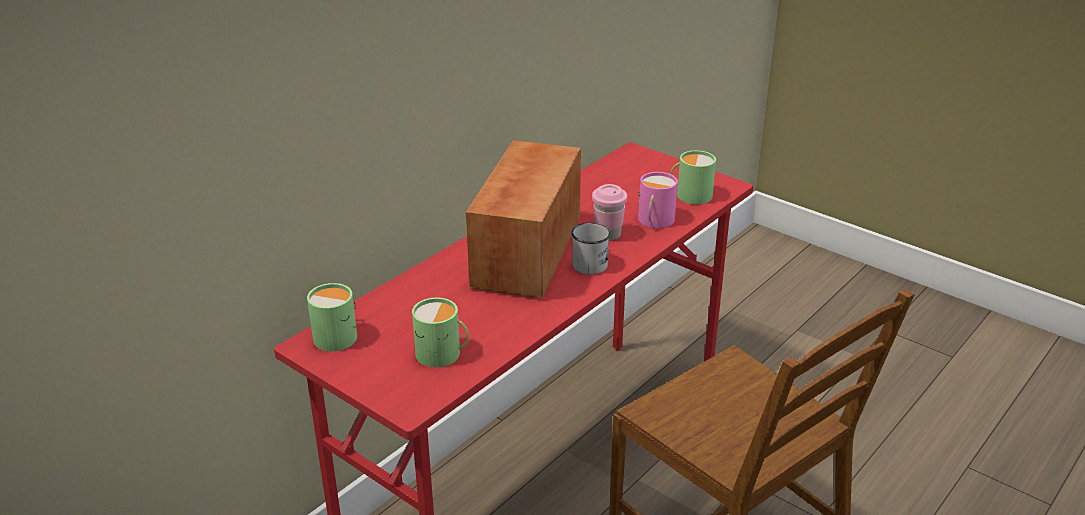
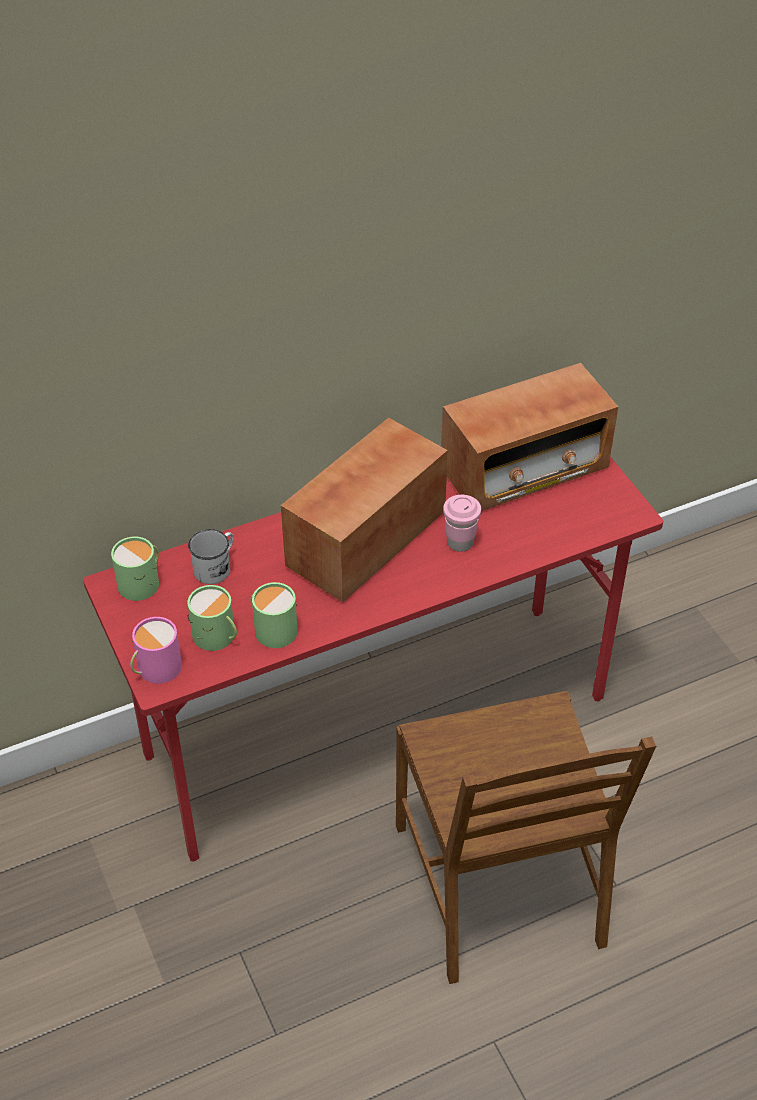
camera: 25 degrees right, 15 degrees up
(591, 262) = (419, 572): white mug -> white mug (216, 567)
(620, 180) = (524, 470): none -> radio
(654, 220) = (520, 538): pink mug -> pink mug (155, 668)
(690, 195) = (583, 514): green mug -> green mug (272, 628)

